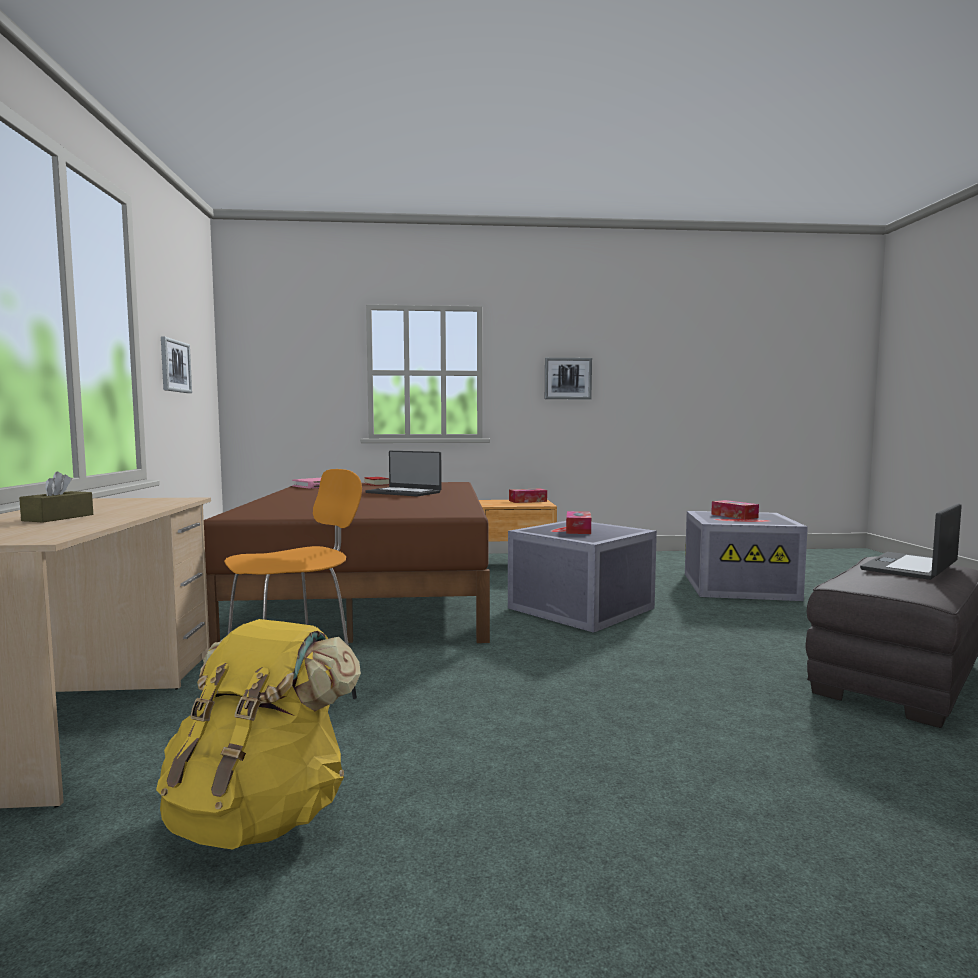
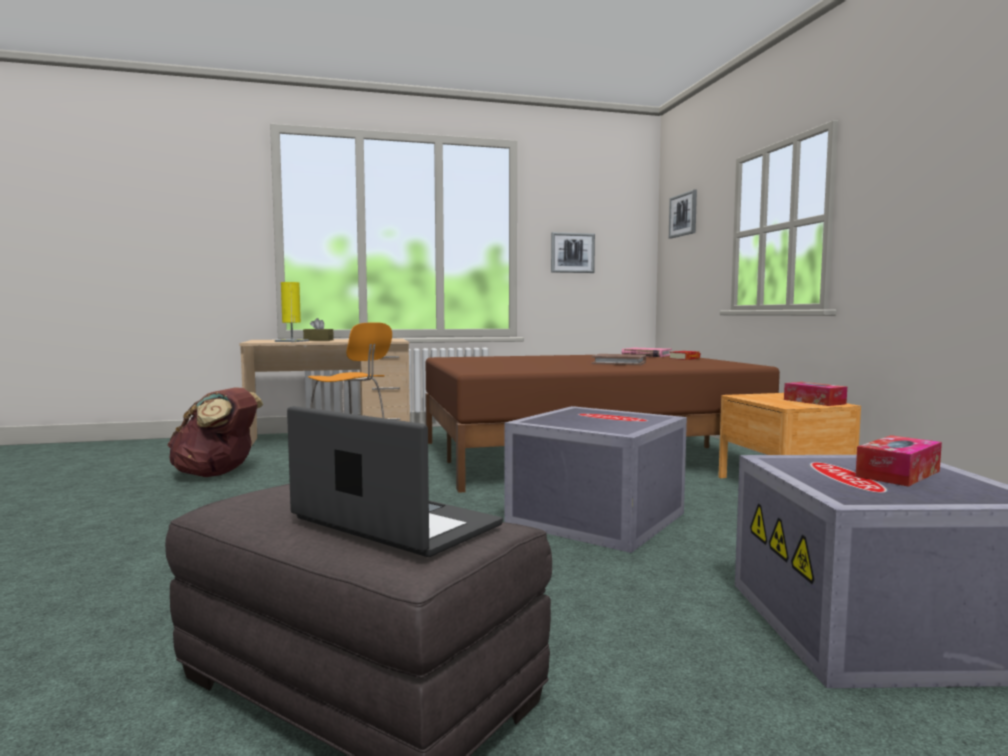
camera: 80 degrees right, 0 degrees up
(72, 525) = (292, 341): none -> yellow table lamp
(261, 815) = (217, 474): yellow backpack -> brown backpack
(404, 492) = (619, 363): laptop -> brown book
(567, 378) = (942, 202): picture -> picture (683, 215)
(578, 530) = (599, 418): tissue box -> none

